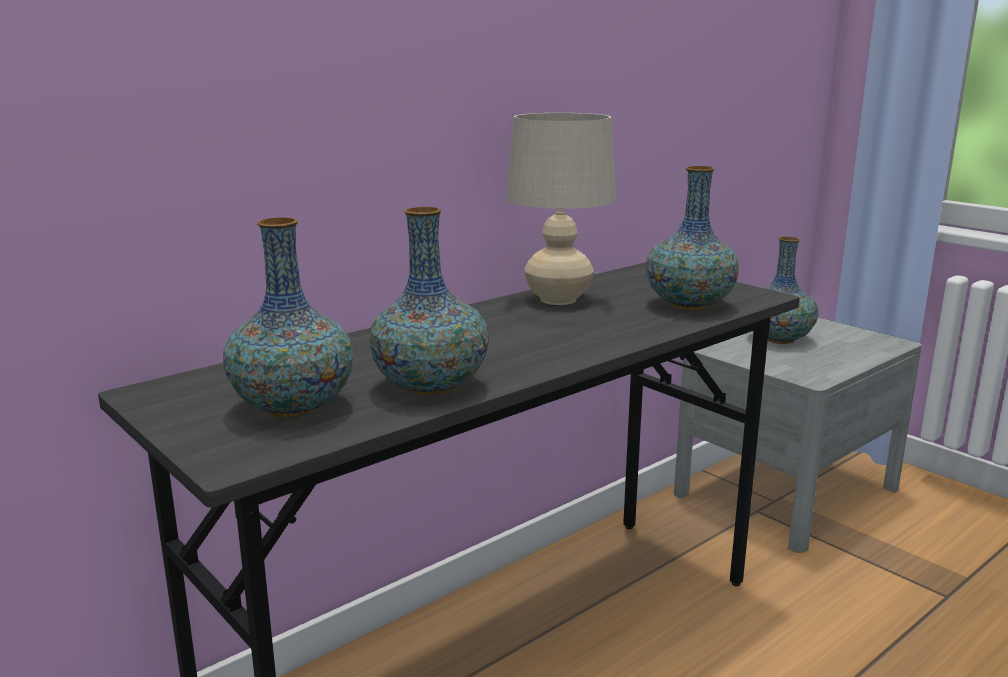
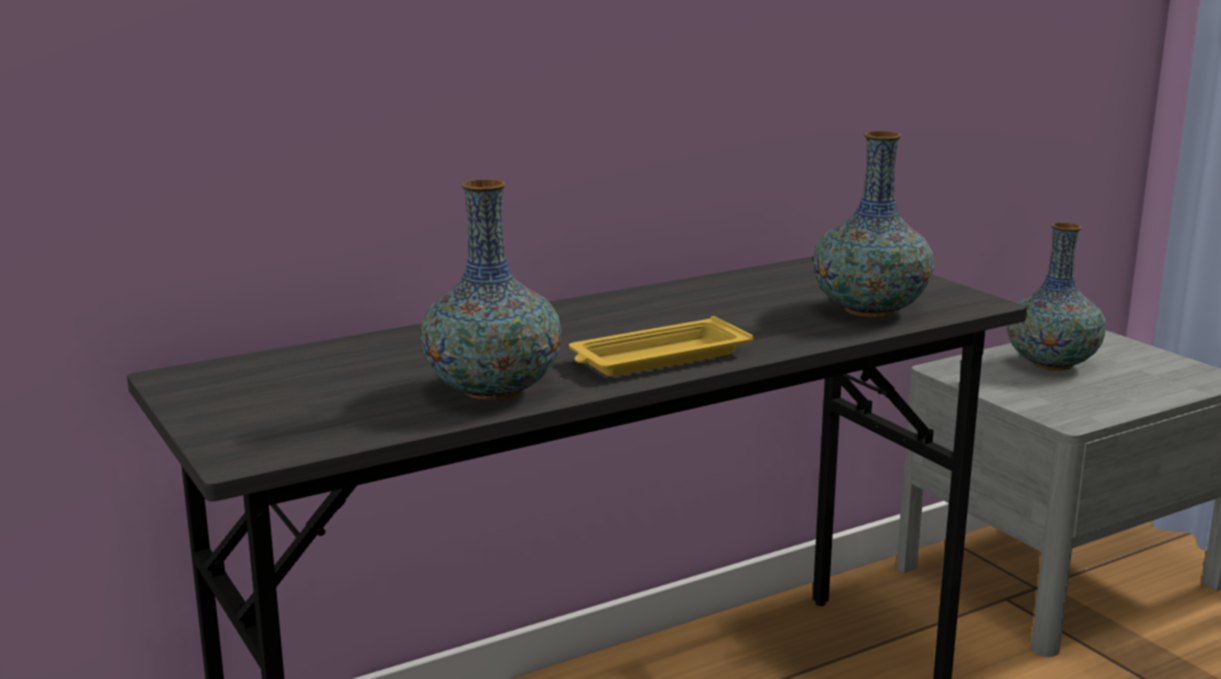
camera: 10 degrees right, 0 degrees up
(293, 406) = (329, 403): vase -> none
(551, 351) = (657, 358): none -> yellow tray
(558, 299) = (704, 294): beige table lamp -> none

